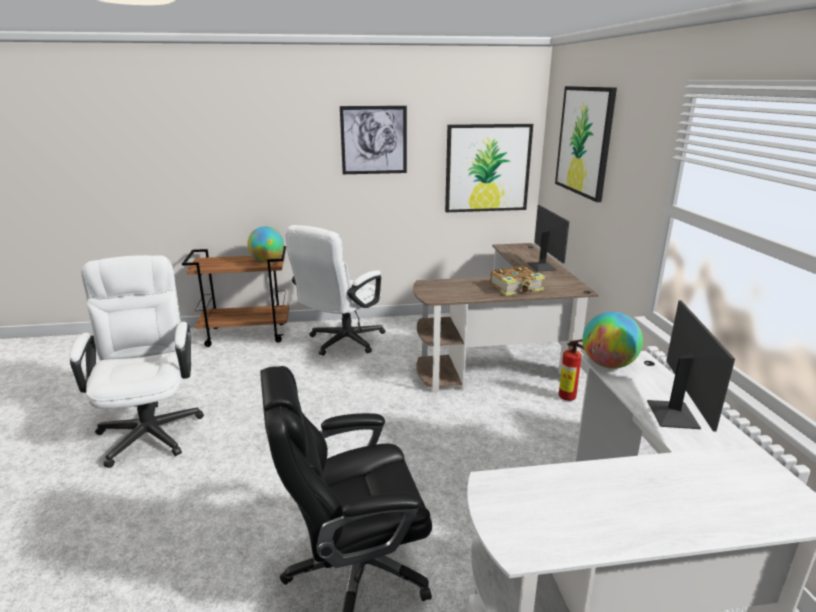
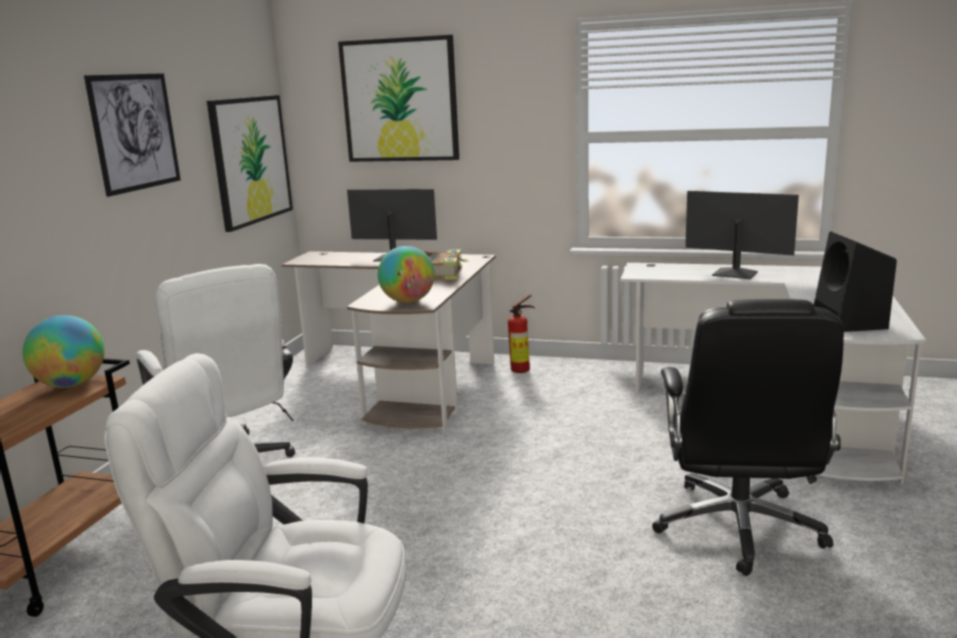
camera: 65 degrees left, 5 degrees down
(533, 507) = (850, 323): none -> black speaker
(608, 365) = (645, 274): globe -> globe (408, 301)

